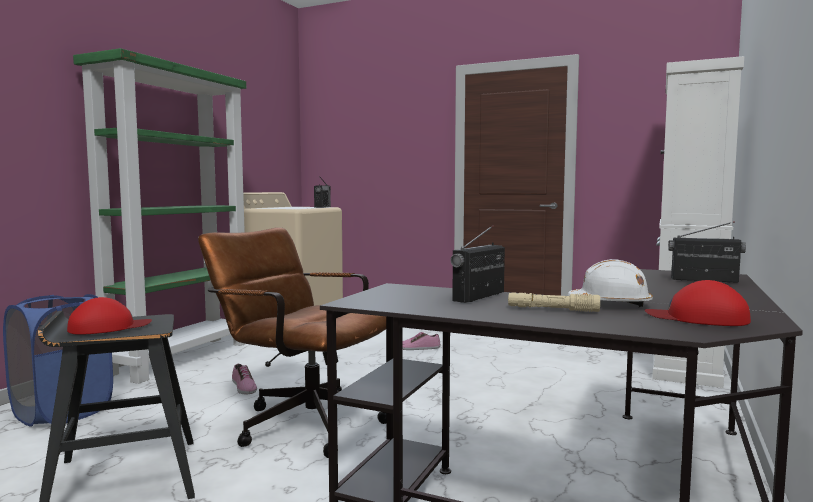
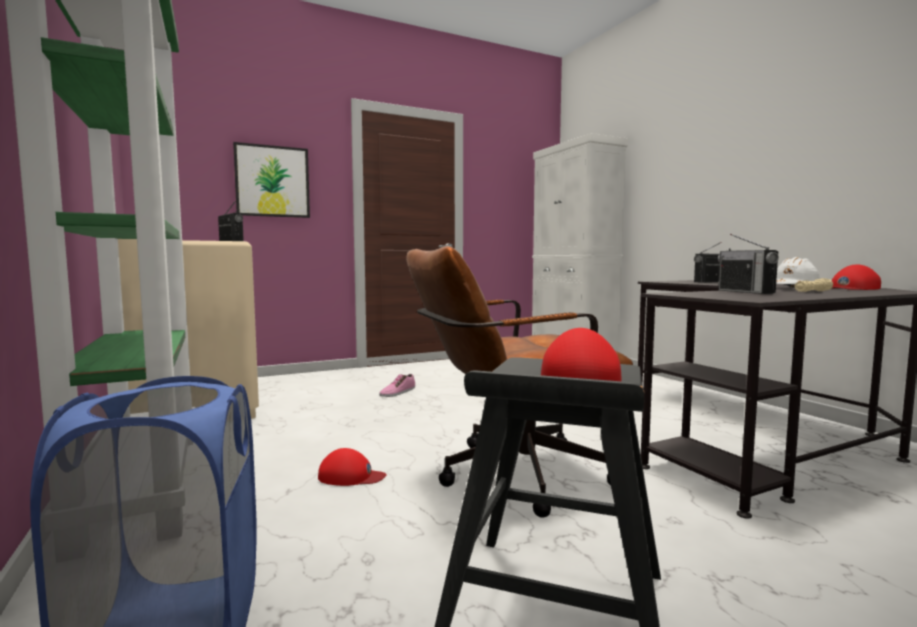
camera: 50 degrees left, 0 degrees up
(243, 387) = (351, 476): shoe -> red cap
(389, 151) = (272, 181): none -> picture

